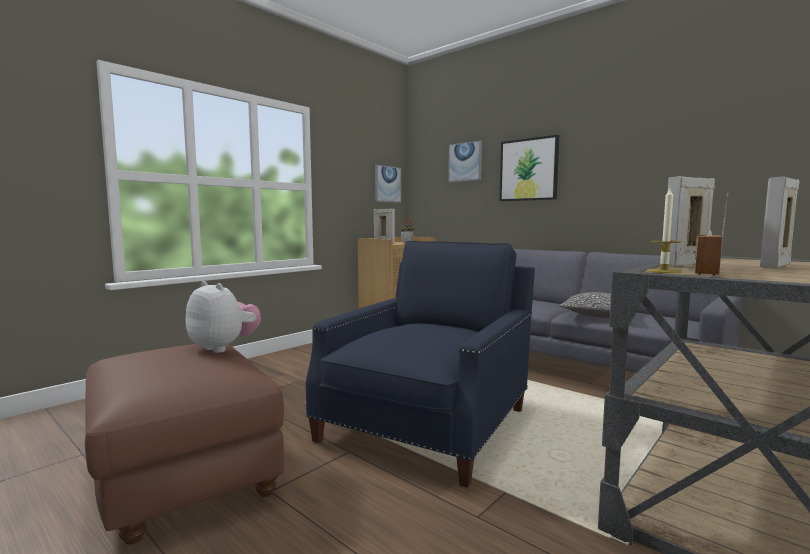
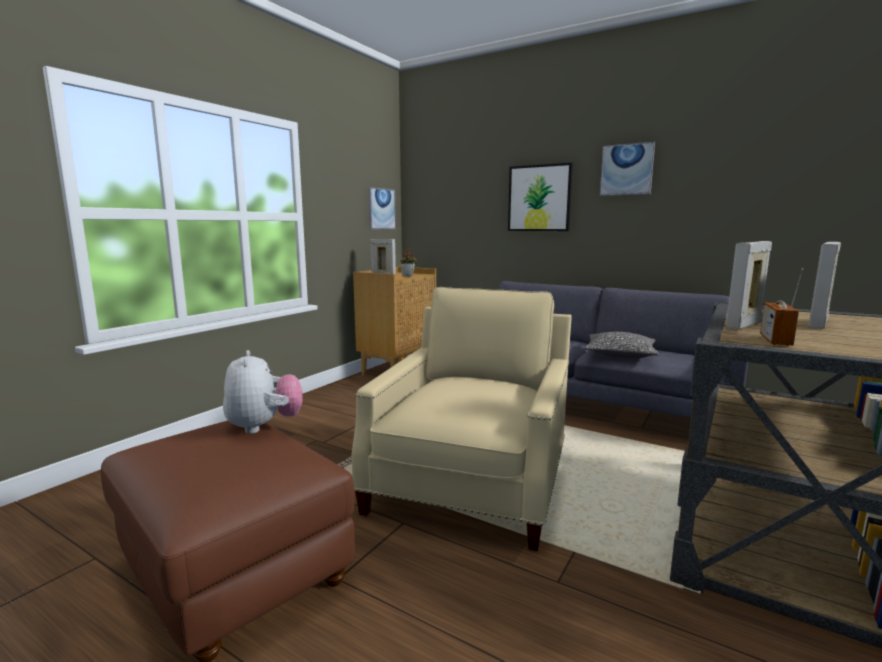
camera: 10 degrees left, 5 degrees up
(224, 347) = (264, 426): plush toy -> plush toy turned 45 degrees clockwise
(428, 422) = (472, 480): blue armchair -> beige armchair
(465, 162) = (468, 186): picture -> picture (626, 169)
(663, 271) = (740, 340): candle -> none

